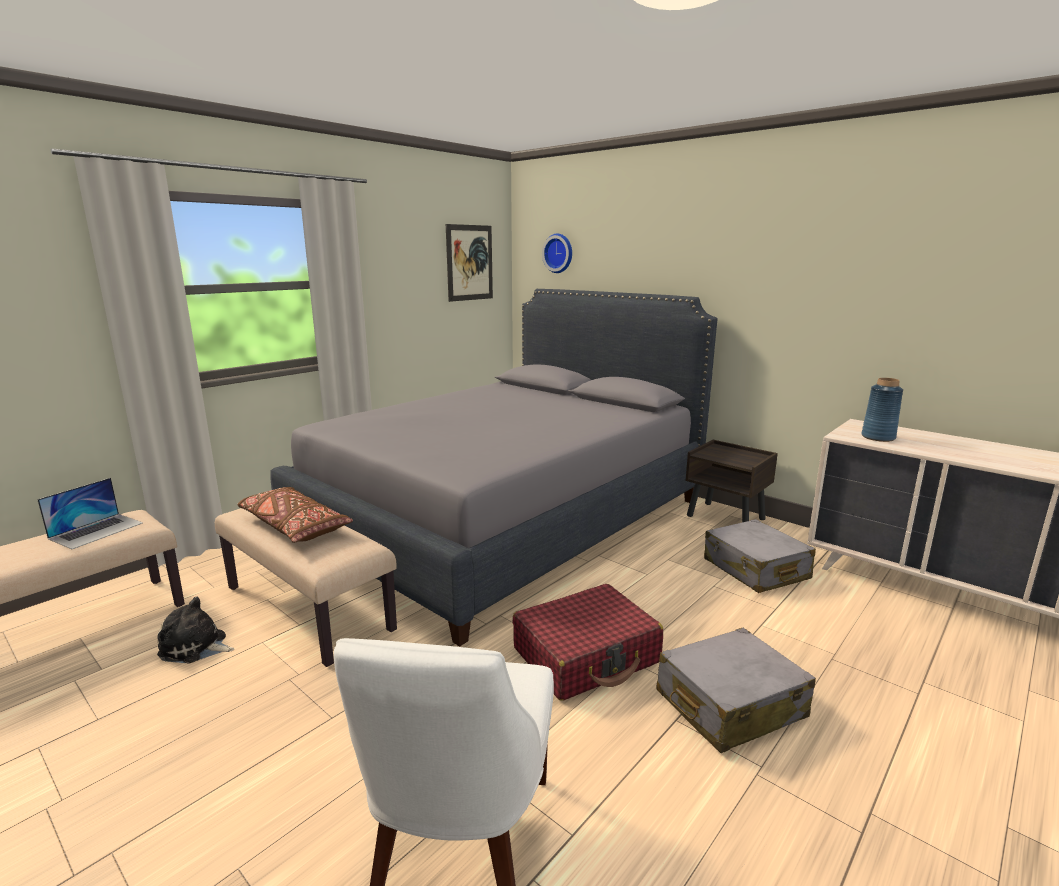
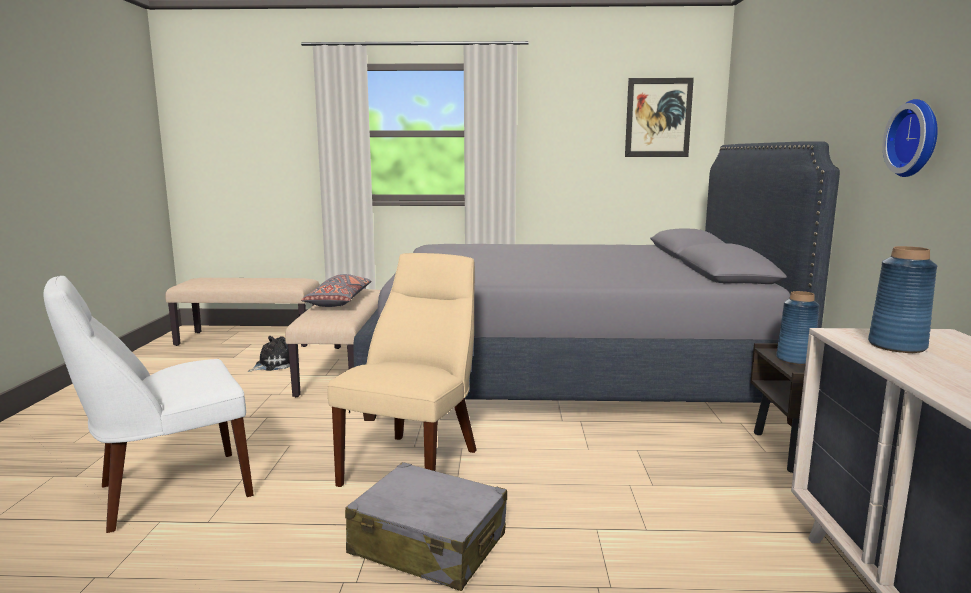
camera: 50 degrees right, 5 degrees down
(97, 530) = (275, 280): laptop -> none
(196, 647) = (273, 365): plush toy -> plush toy turned 75 degrees clockwise
(294, 526) = (339, 301): brown pillow -> grey pillow
(559, 253) = (750, 102): wall clock -> wall clock (916, 138)
(586, 656) = (415, 464): red suitcase -> beige chair
(724, 457) = (795, 359): none -> blue vase
(755, 569) = (713, 498): grey suitcase -> none

